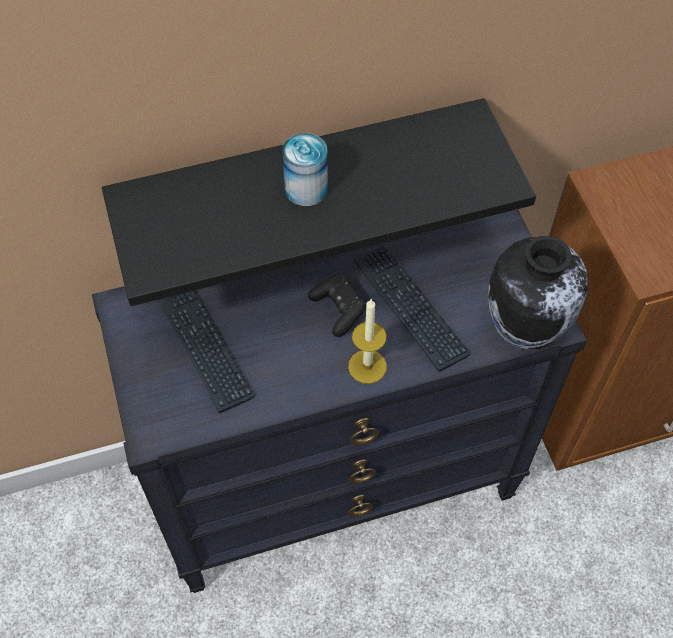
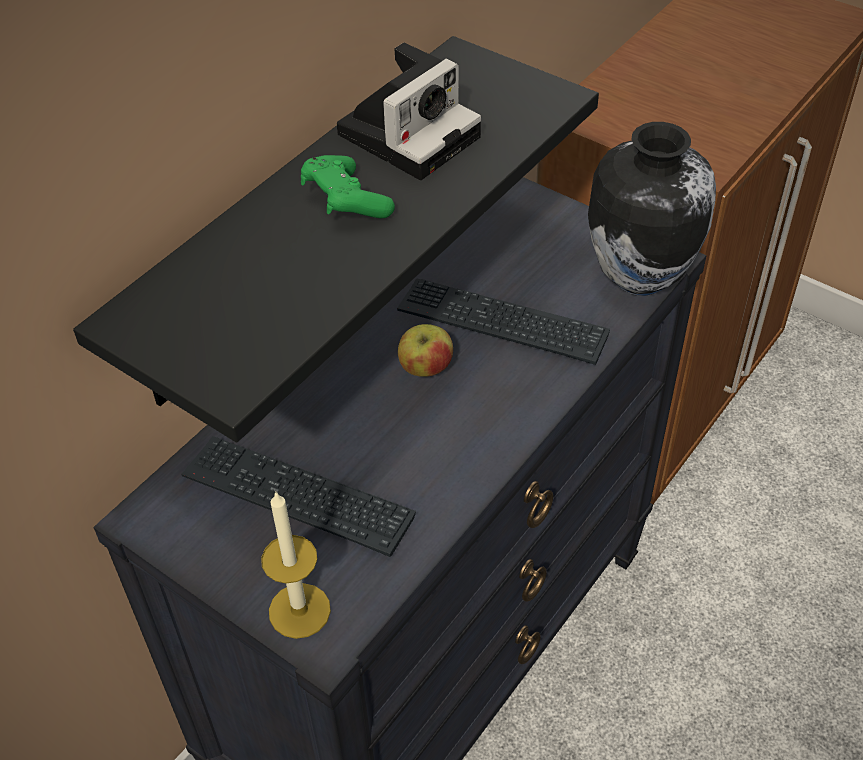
camera: 35 degrees left, 10 degrees down
(306, 189) = (345, 203): can -> green game controller
(339, 309) = (426, 368): black game controller -> apple
(367, 366) = (513, 406): candle -> candle (299, 610)
(388, 159) = (411, 132): none -> camera

